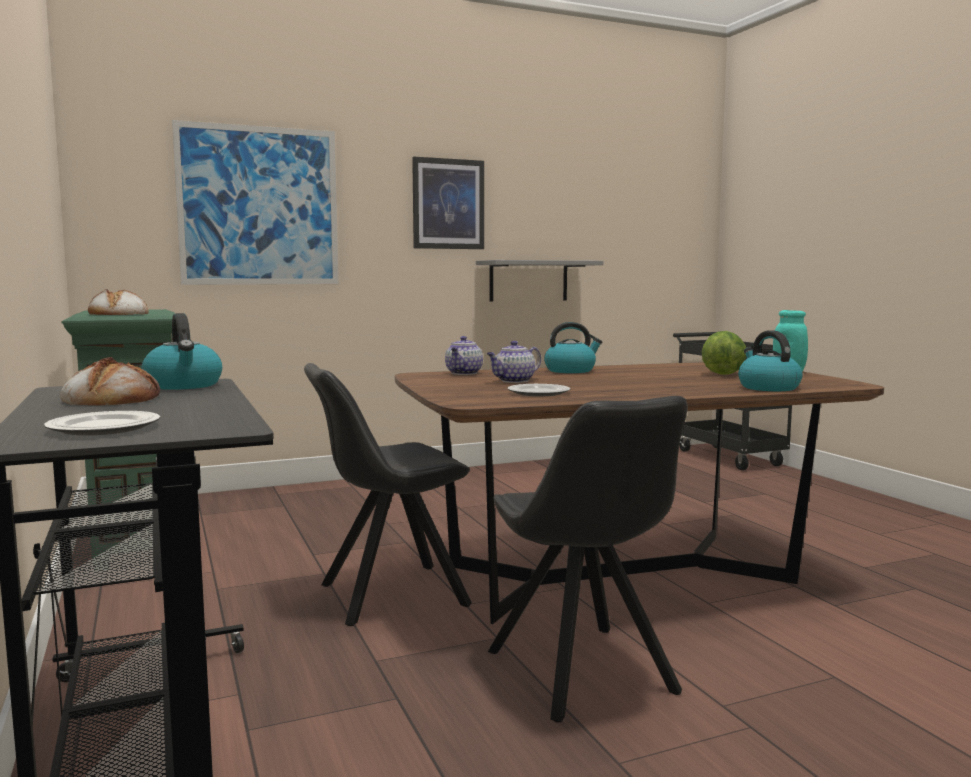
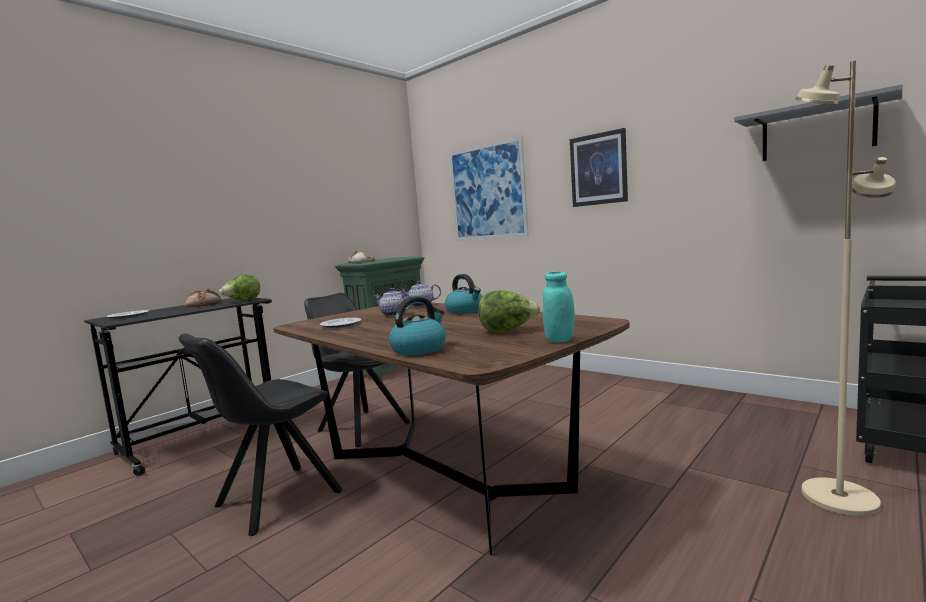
camera: 65 degrees right, 0 degrees up
(184, 385) = (242, 301): kettle -> lettuce
(528, 281) = (672, 224): grey shelf -> grey shelf (816, 131)
(780, 488) = (838, 497): none -> beige floor lamp

